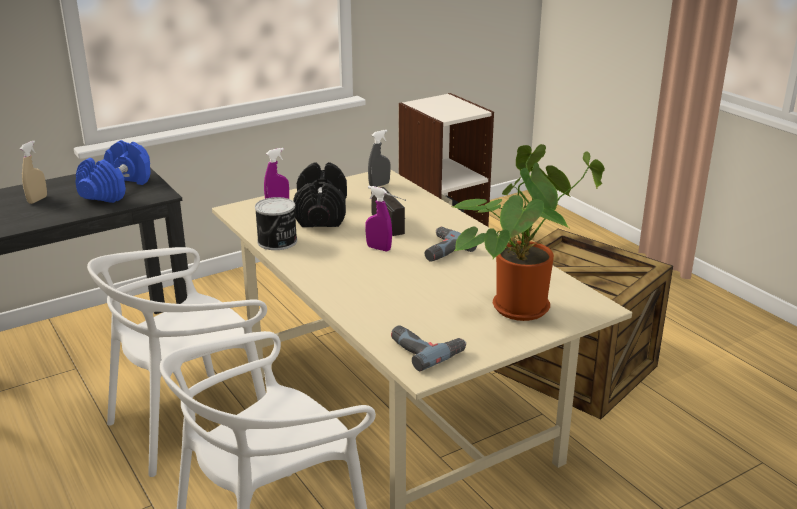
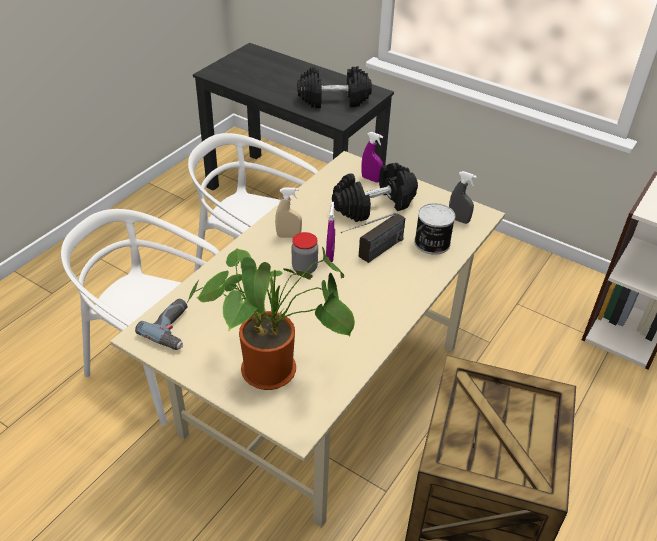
camera: 65 degrees right, 15 degrees up
(37, 200) = (293, 79): beige spray bottle -> beige spray bottle (288, 236)
(116, 189) = (333, 100): blue dumbbell -> black dumbbell
(278, 242) = (307, 200): can -> can (431, 243)
(386, 264) = (304, 268): none -> jar
(441, 250) = (351, 293): power drill -> none

